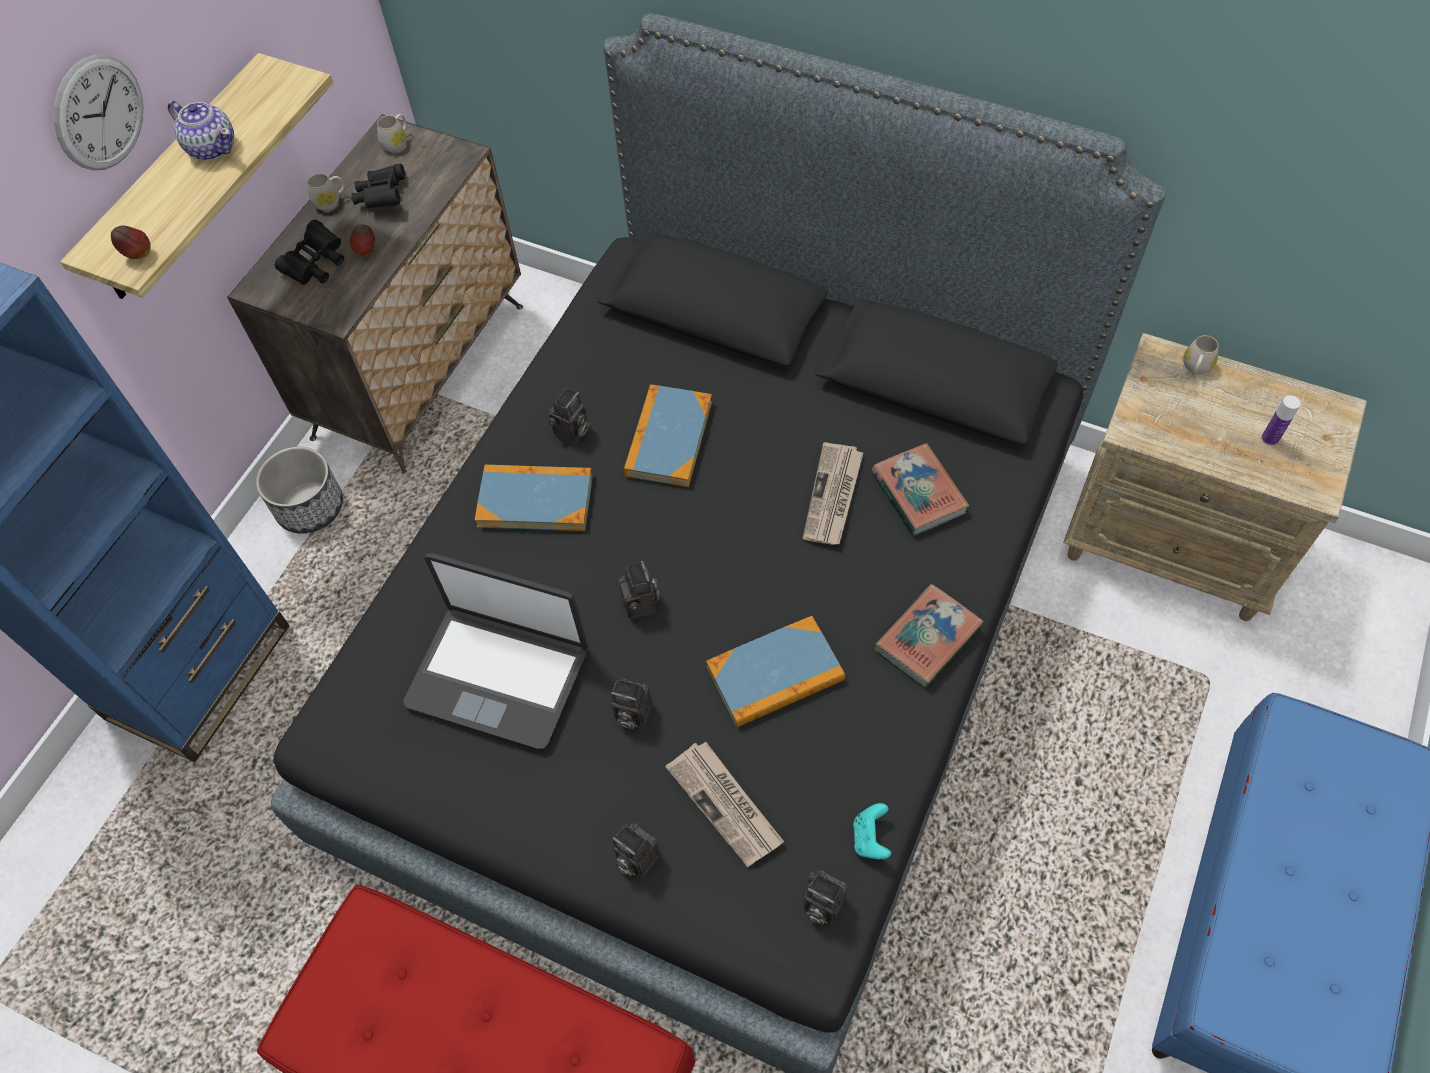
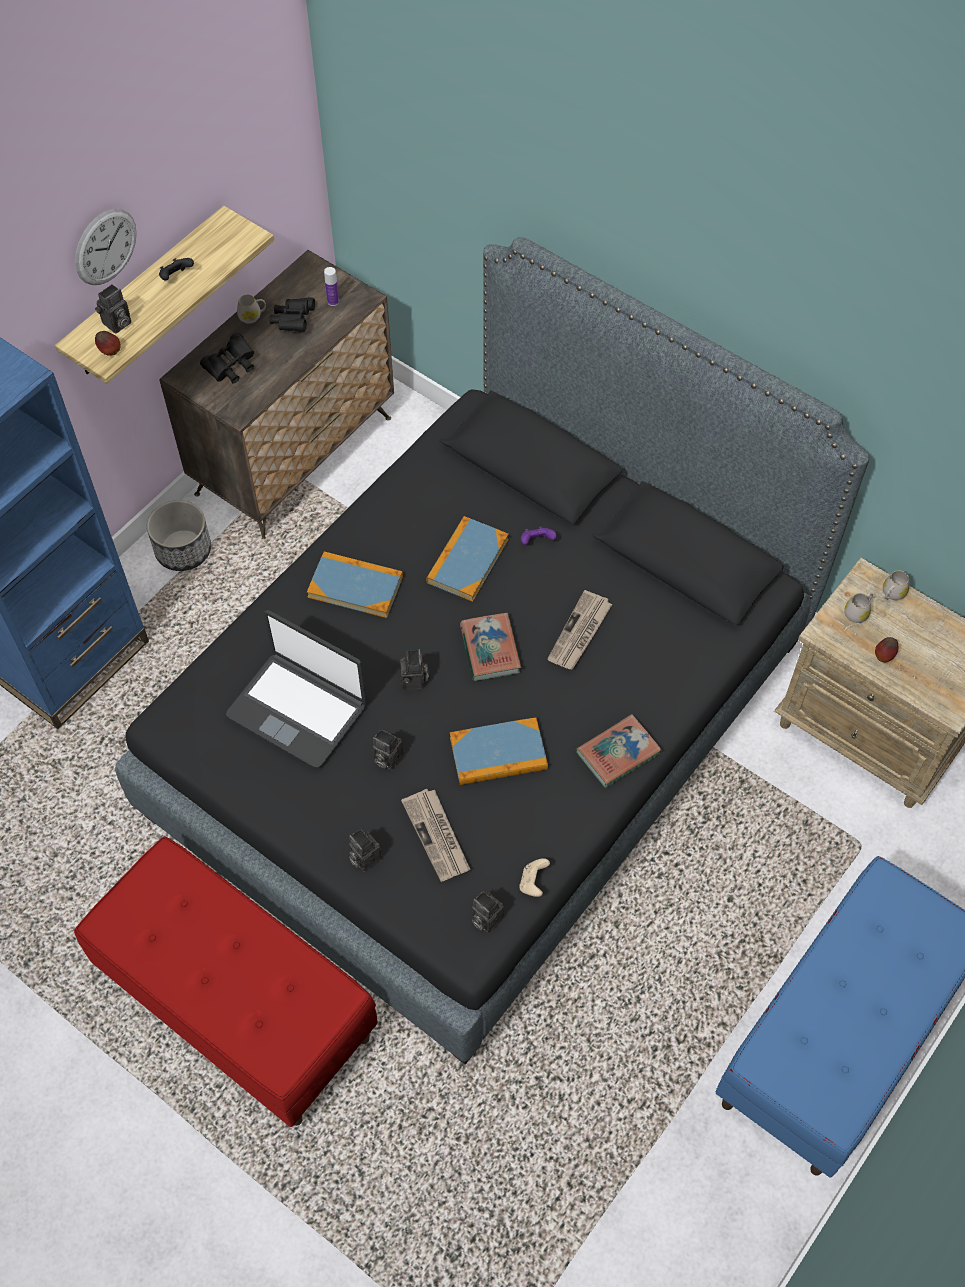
camera: 10 degrees right, 0 degrees up
(212, 147) = (176, 277): teapot -> black game controller
(367, 251) = (272, 364): apple -> apple (884, 656)
(397, 142) = (314, 276): white mug -> white mug (858, 612)
(572, 432) = (395, 540): camera -> camera (117, 324)
(747, 397) = (536, 542): none -> purple game controller
(870, 838) = (533, 882): turquoise game controller -> beige game controller
(918, 493) = (645, 644): book -> book (490, 649)
(1270, 439) = (929, 662): bottle -> bottle (333, 301)

